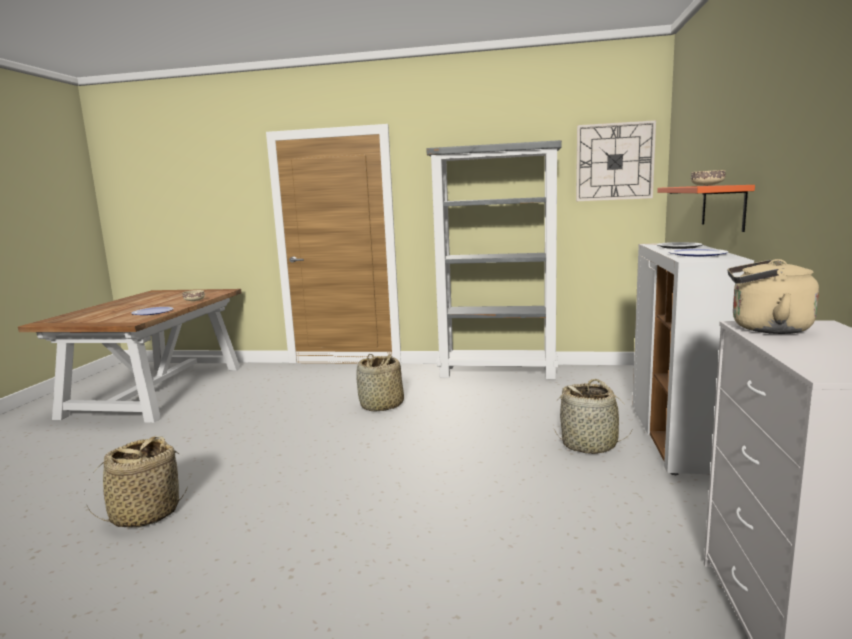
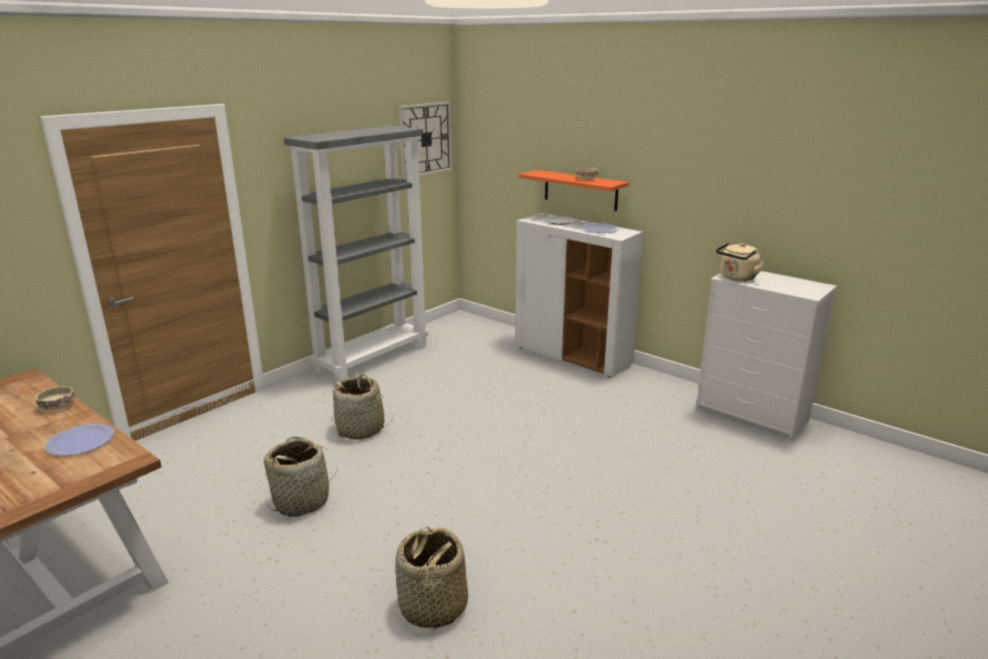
camera: 60 degrees left, 10 degrees up
(589, 444) = (547, 382): basket -> basket (302, 501)

